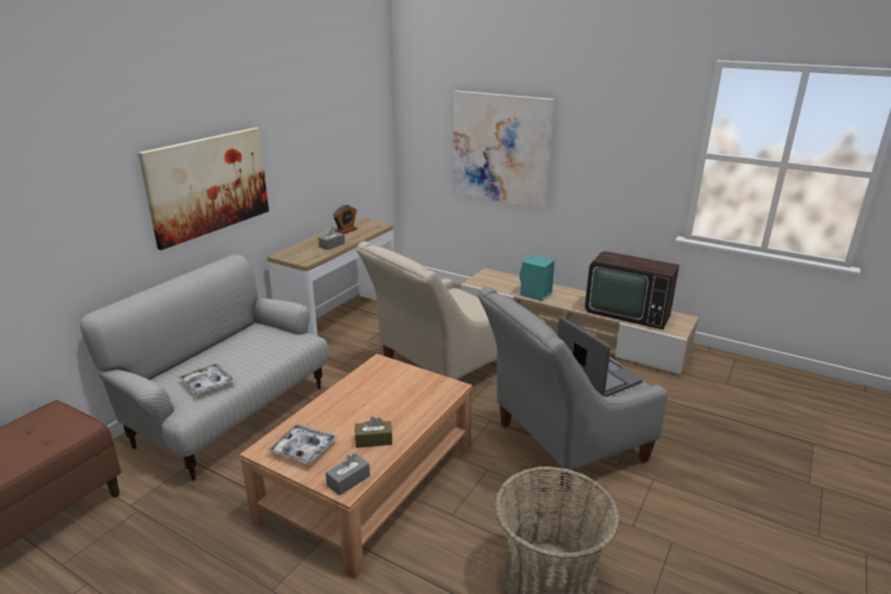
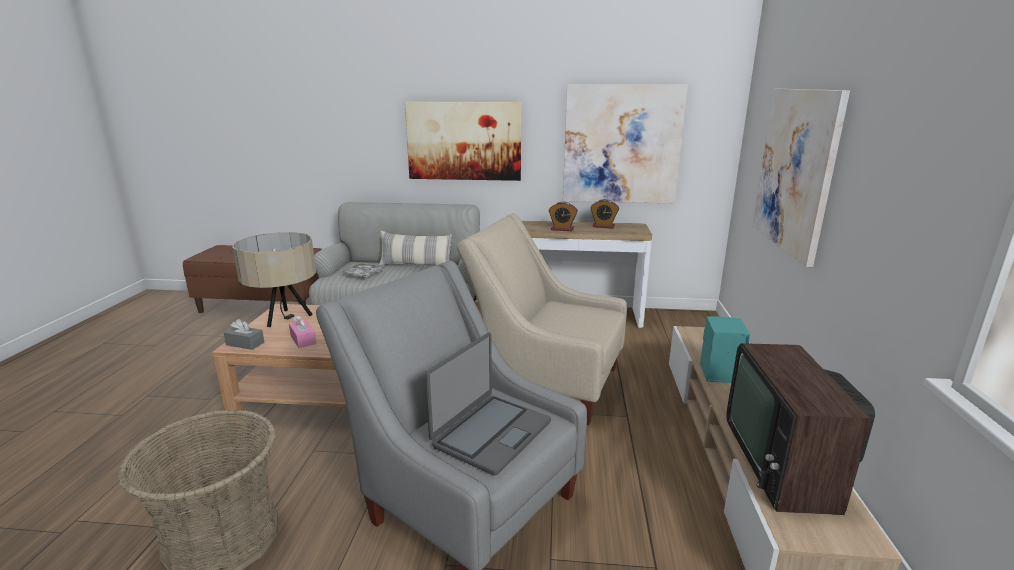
camera: 65 degrees right, 5 degrees down
(223, 347) = (416, 265): none -> pillow
(303, 449) = (285, 319): tray -> beige table lamp
(332, 151) = (621, 145): none -> picture
(332, 245) = (562, 229): grey tissue box -> alarm clock
(373, 440) = (303, 340): brown tissue box -> pink tissue box

